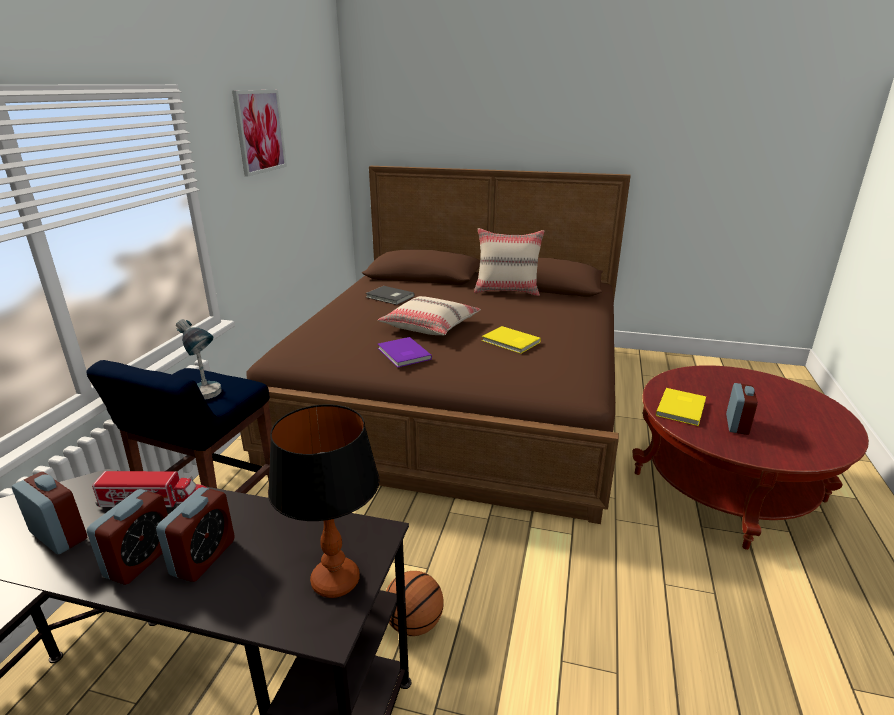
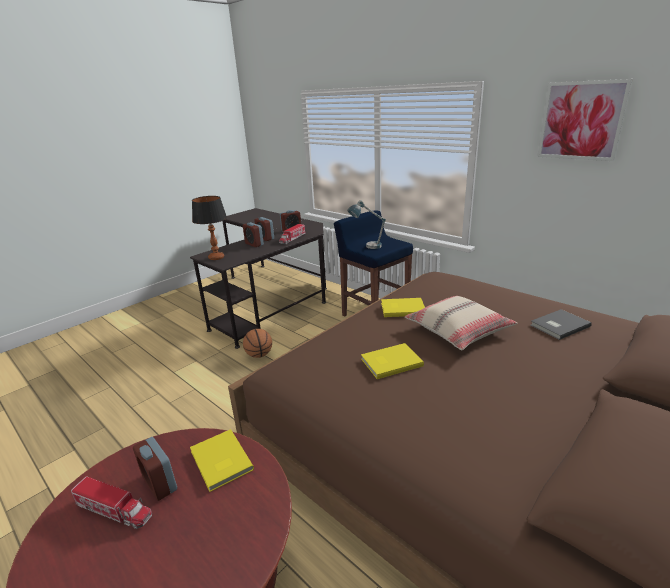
camera: 120 degrees right, 0 degrees up
(403, 354) = (402, 308): purple book -> yellow book
(507, 291) = (579, 420): beige pillow -> none
(779, 431) = (114, 510): none -> toy truck

